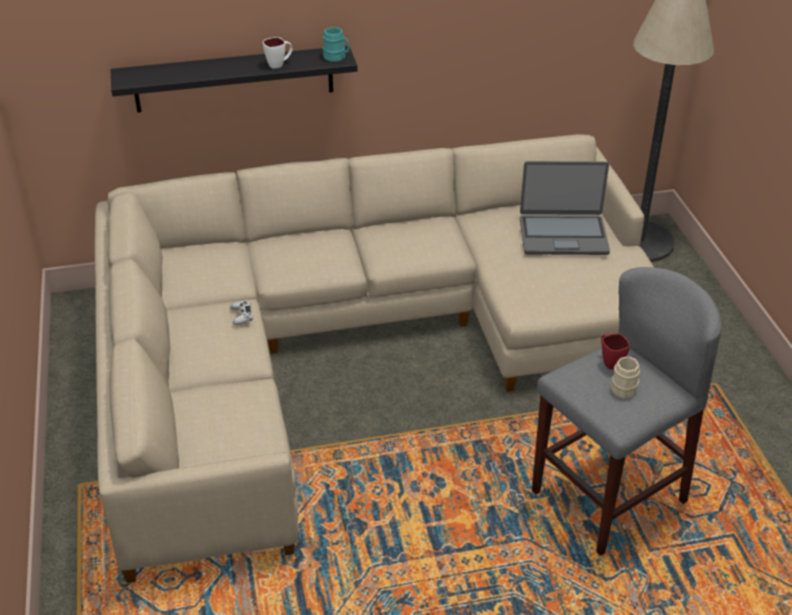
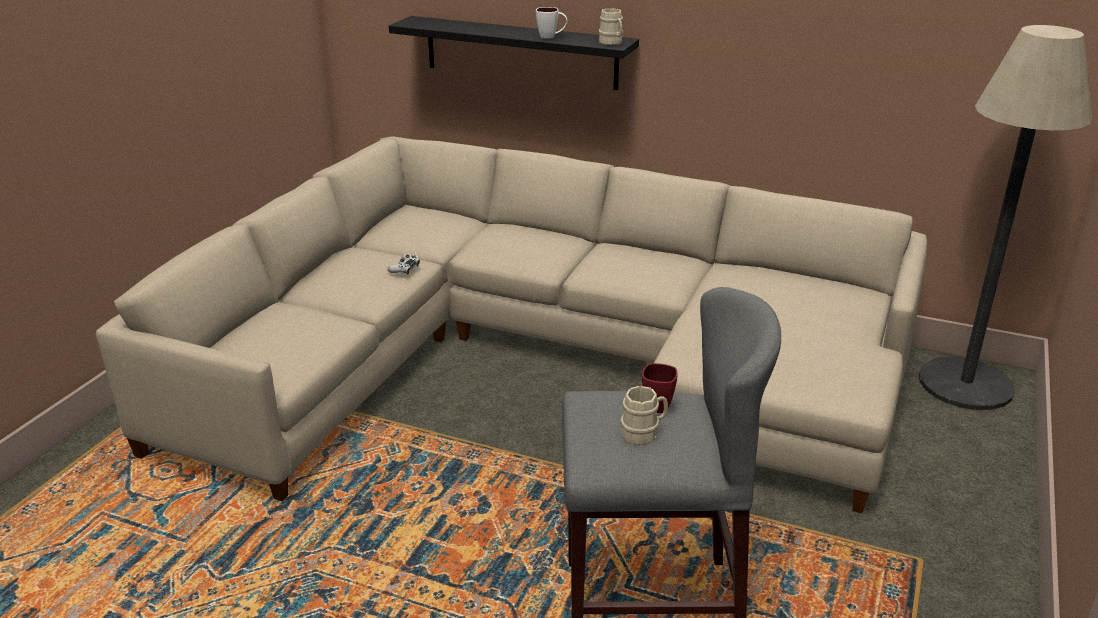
camera: 35 degrees right, 10 degrees down
(337, 57) = (612, 42): turquoise mug -> beige mug
(563, 235) = (805, 309): laptop -> none

